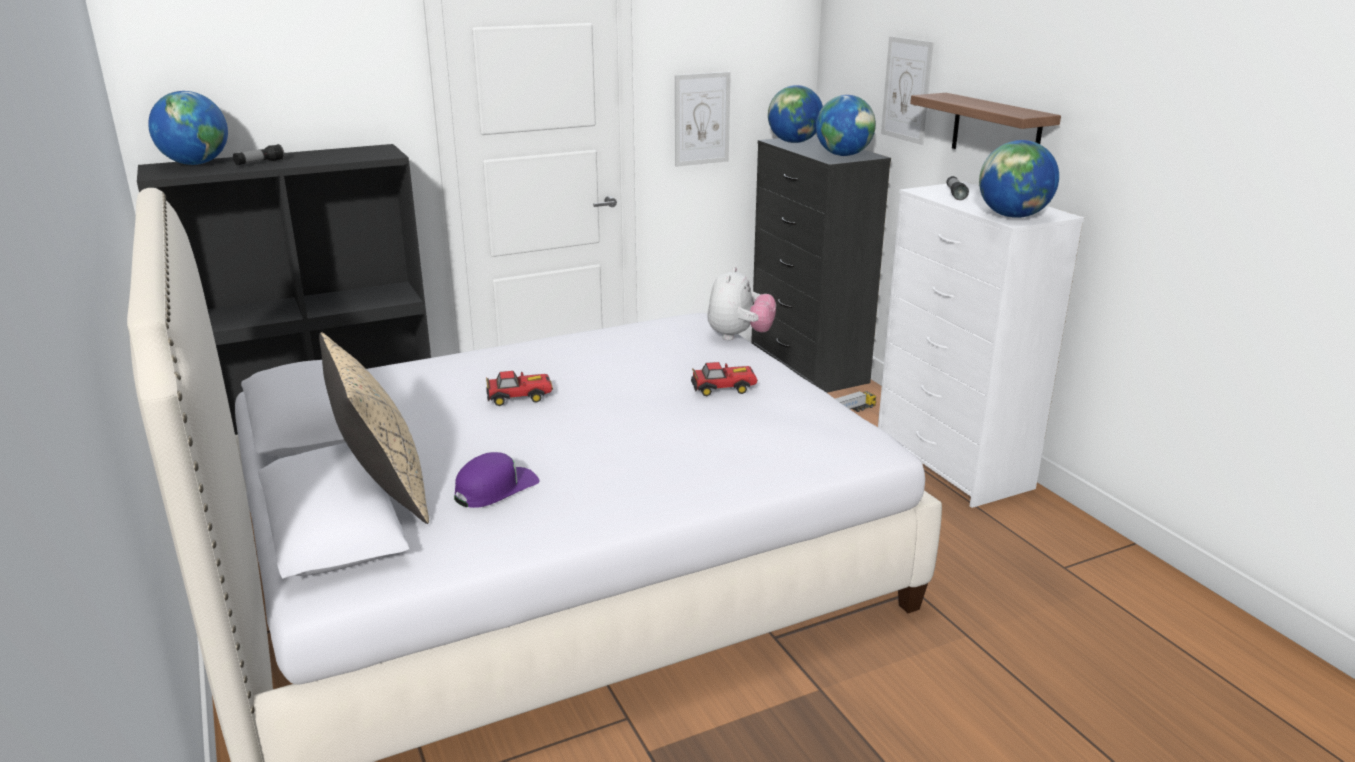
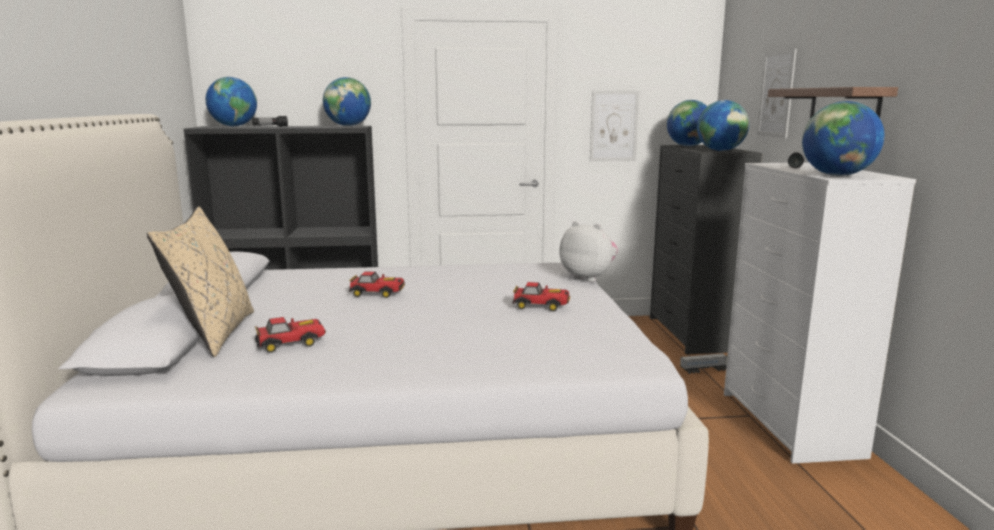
camera: 20 degrees right, 10 degrees down
(367, 150) = (348, 126): none -> globe
(496, 488) = (291, 343): purple cap -> toy car
(739, 336) = (588, 278): plush toy -> plush toy turned 90 degrees counterclockwise

